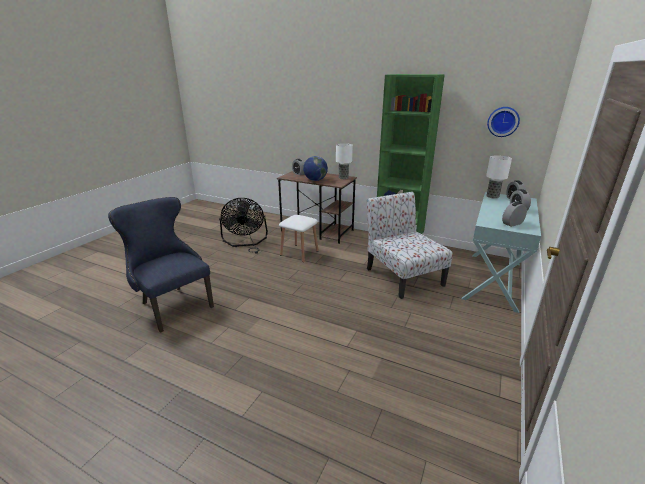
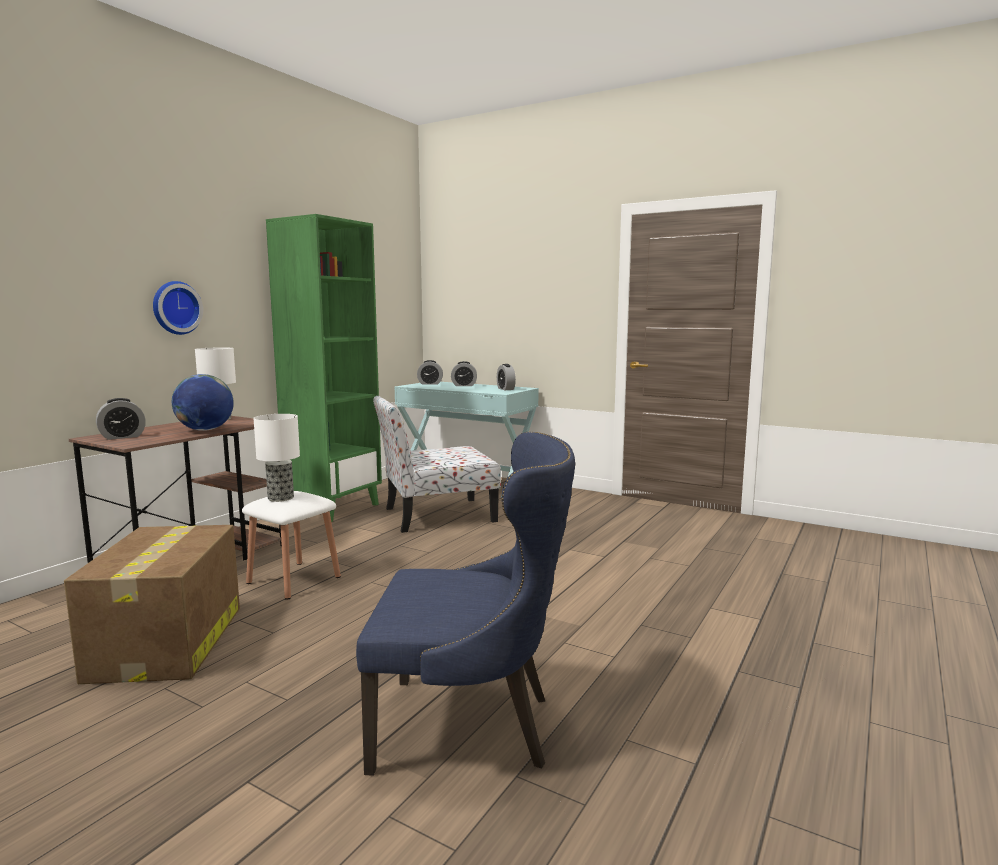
camera: 85 degrees left, 15 degrees down
(173, 305) = (471, 726): blue chair -> blue chair turned 135 degrees counterclockwise
(246, 243) = (166, 644): black fan -> cardboard box
(492, 196) = (415, 386): table lamp -> table lamp (281, 498)
(503, 121) = (385, 294): wall clock -> wall clock (175, 308)

